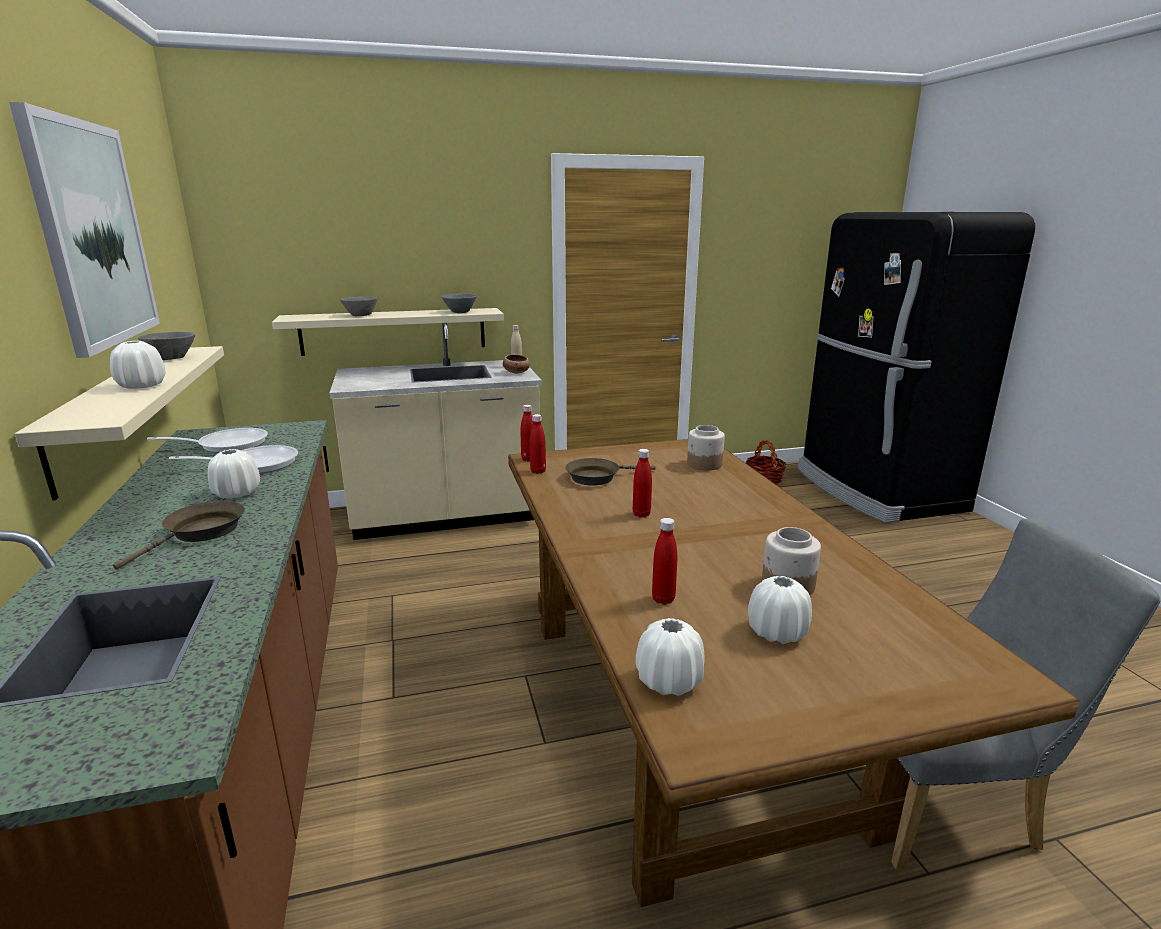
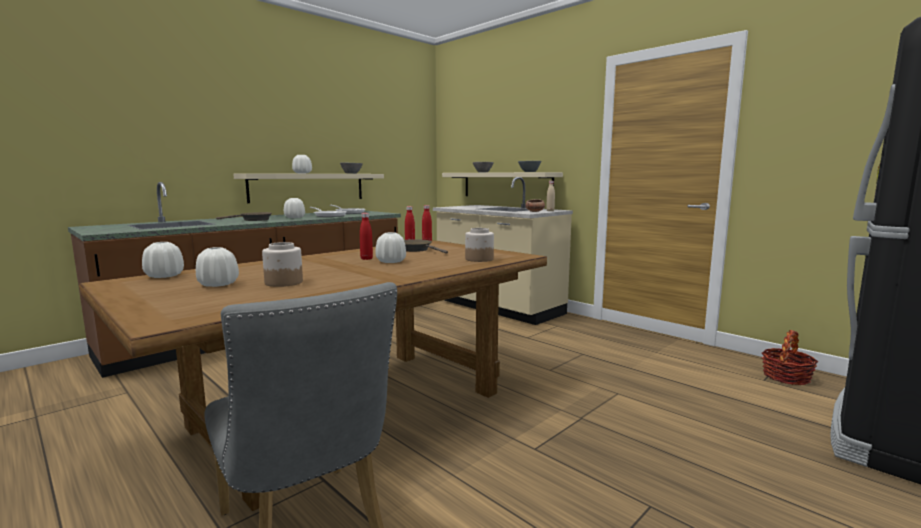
camera: 60 degrees right, 10 degrees down
(93, 234) = (327, 118): picture -> none
(663, 599) = (252, 269): red bottle -> none
(680, 505) = (391, 262): none -> white vase

